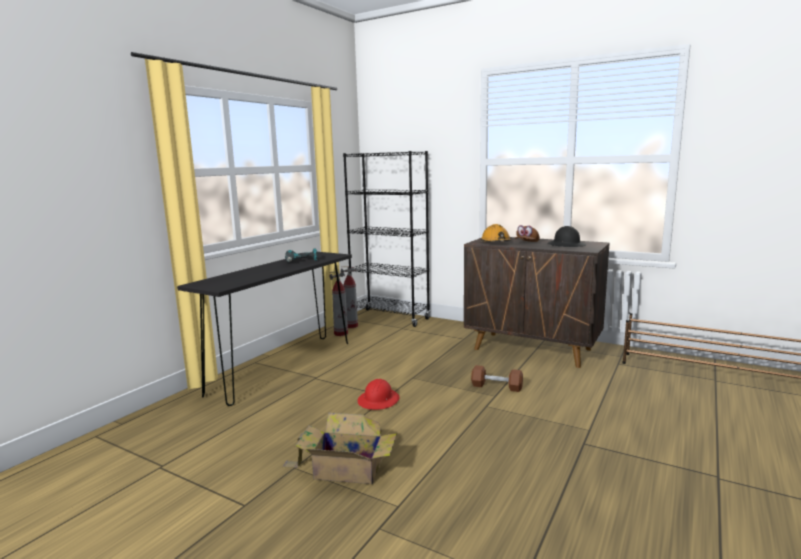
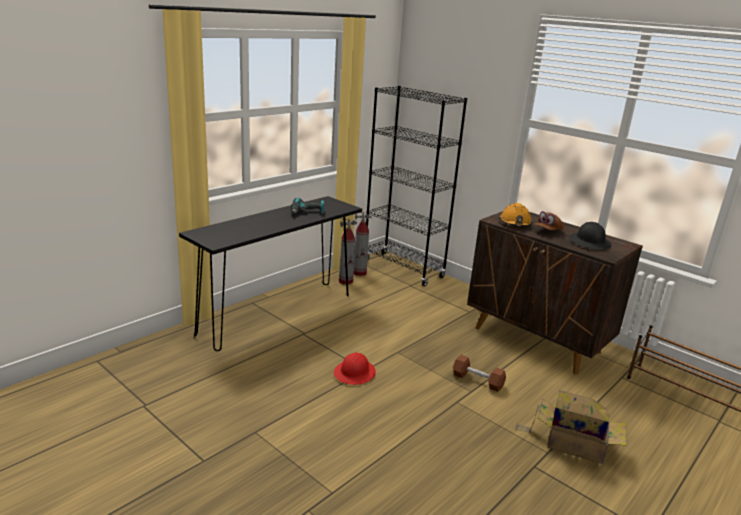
camera: 10 degrees right, 10 degrees up
(345, 469) = (299, 443): cardboard box -> cardboard box (572, 443)

